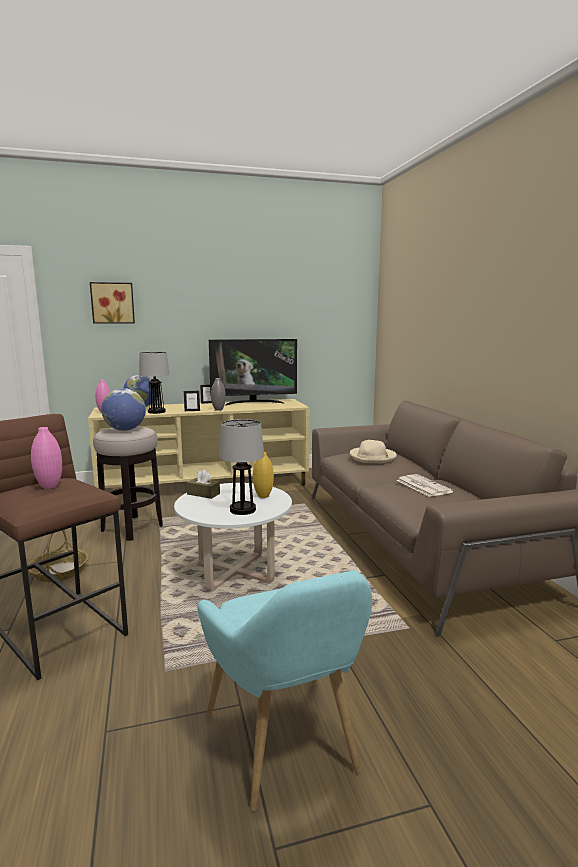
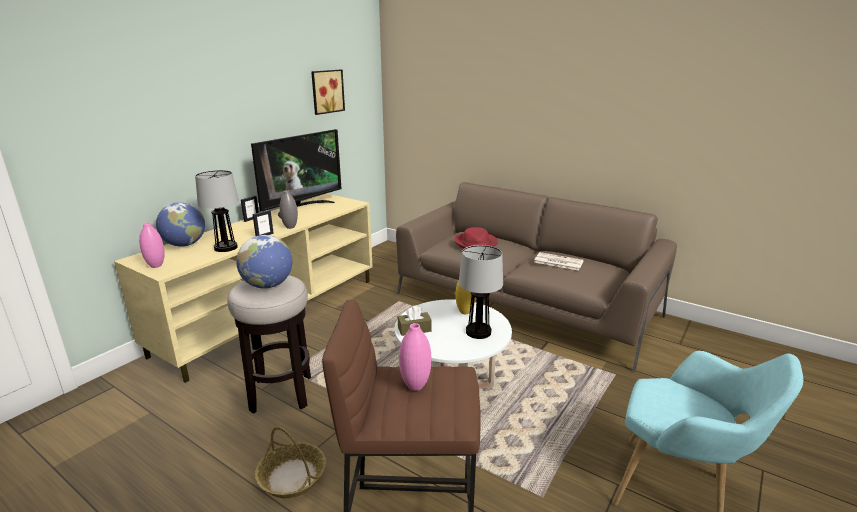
camera: 40 degrees left, 10 degrees up
(112, 303) = (113, 108): picture -> picture (326, 91)
(373, 457) = (476, 243): beige hat -> red hat

